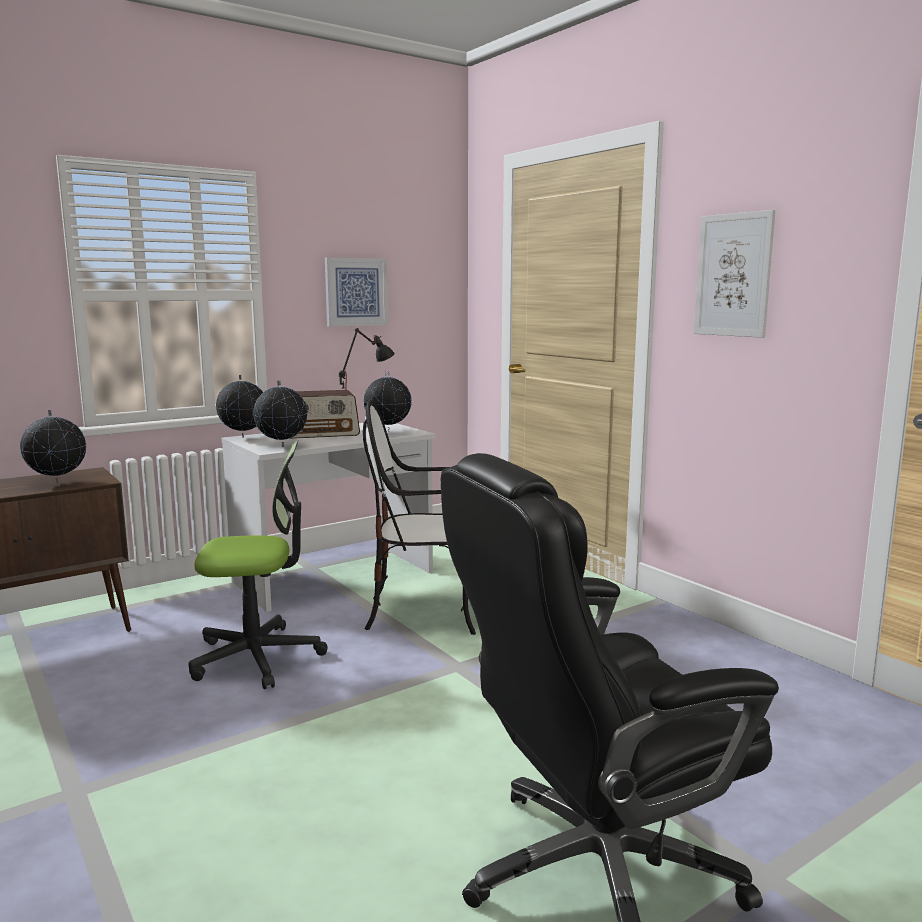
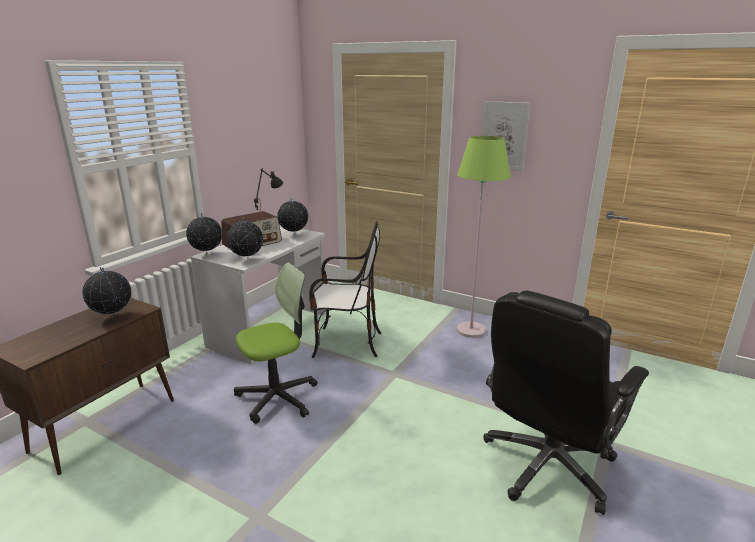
camera: 25 degrees left, 10 degrees up
(355, 292) = (247, 140): picture -> none
(425, 613) = (346, 343): chair -> chair turned 150 degrees counterclockwise
(654, 634) = (470, 330): none -> green floor lamp

